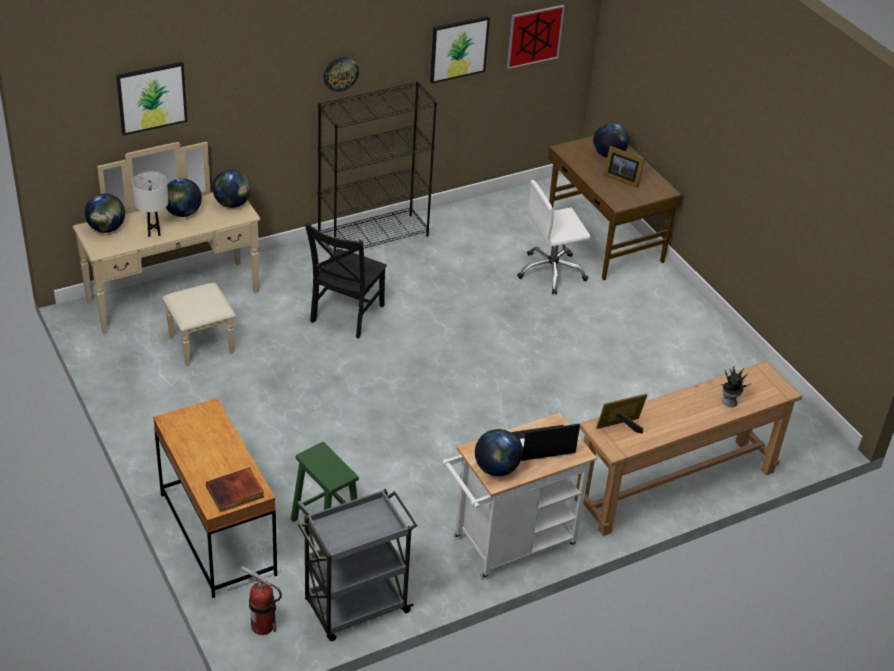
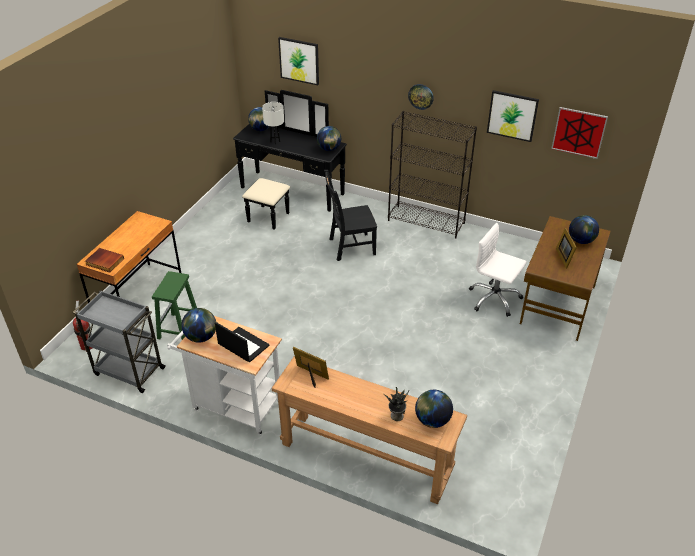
camera: 55 degrees right, 0 degrees up
(180, 307) = (287, 197): beige dresser -> black dresser
(183, 213) = (301, 140): globe -> globe (432, 420)

